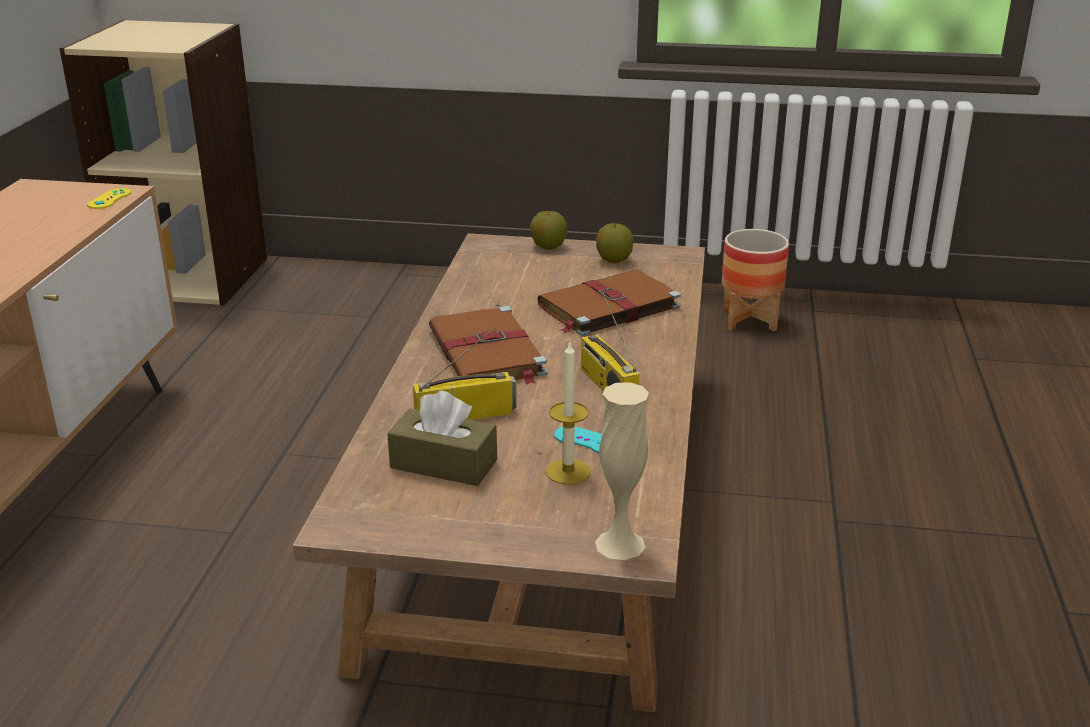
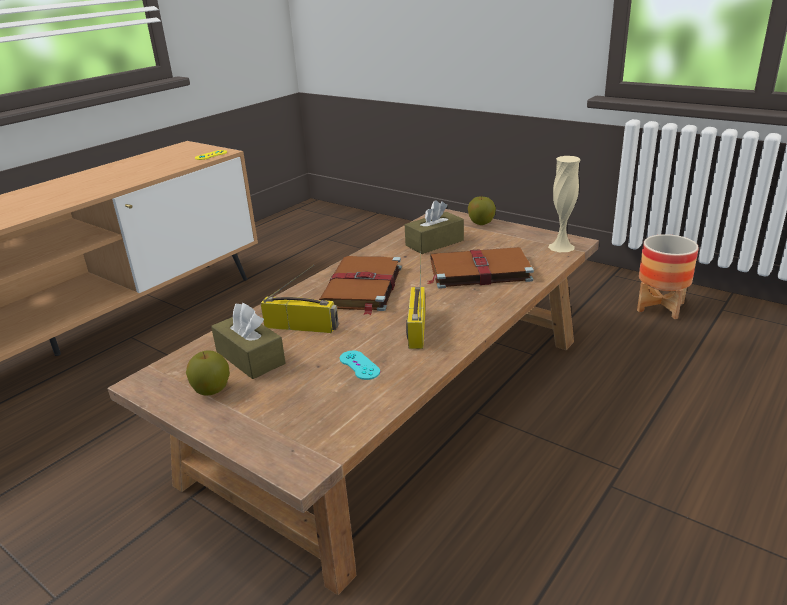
camera: 30 degrees right, 0 degrees up
(191, 276) = (321, 217): beige bookcase -> none
(517, 281) = (434, 243): none -> brown tissue box
(568, 471) = (321, 385): candle -> none
(614, 260) = (518, 239): apple -> apple (212, 390)
(620, 544) = (294, 454): beige vase -> beige vase (561, 247)

